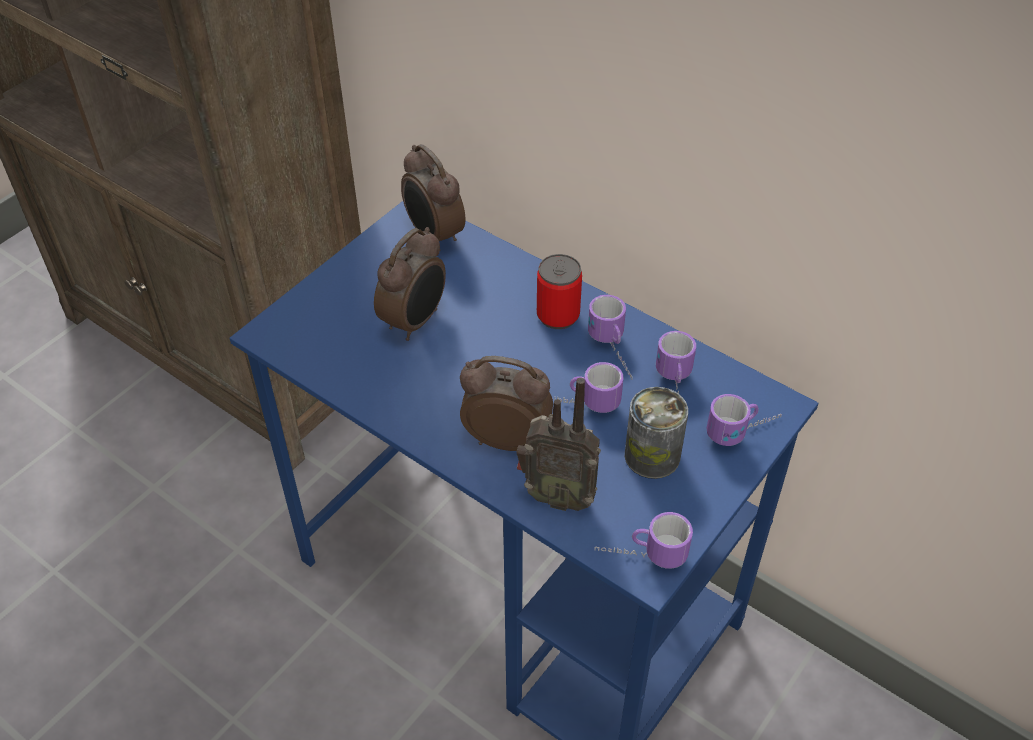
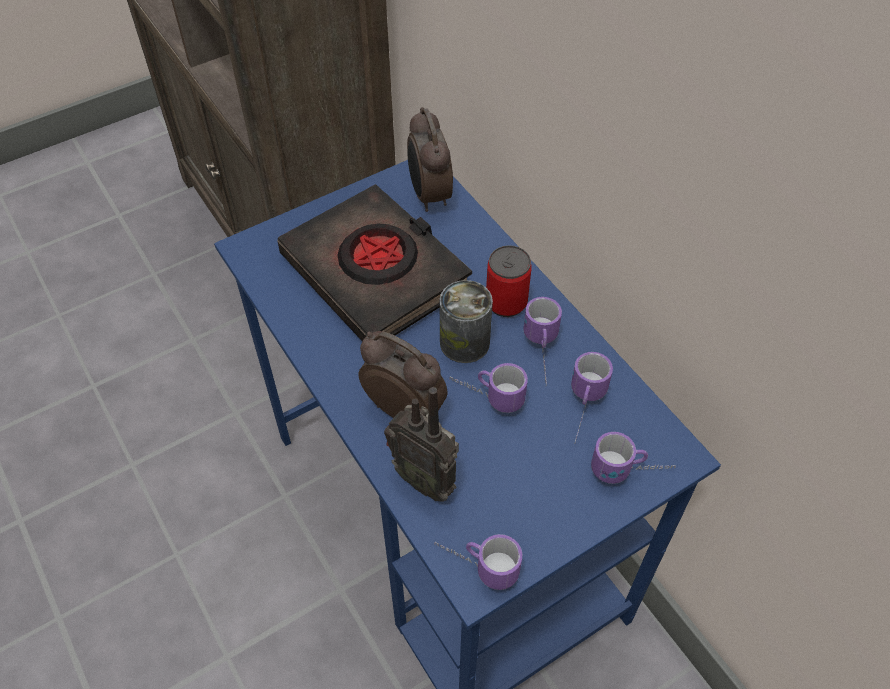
camera: 20 degrees right, 5 degrees up
(415, 321) = (376, 272): alarm clock -> black book
(652, 456) = (531, 468): can -> can (464, 342)

